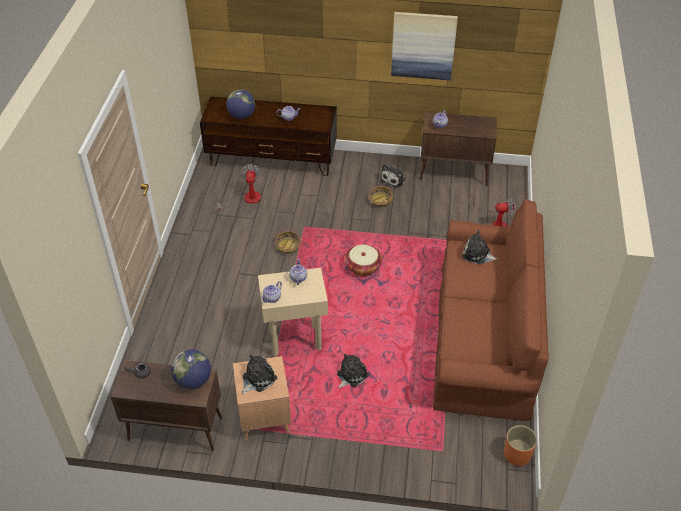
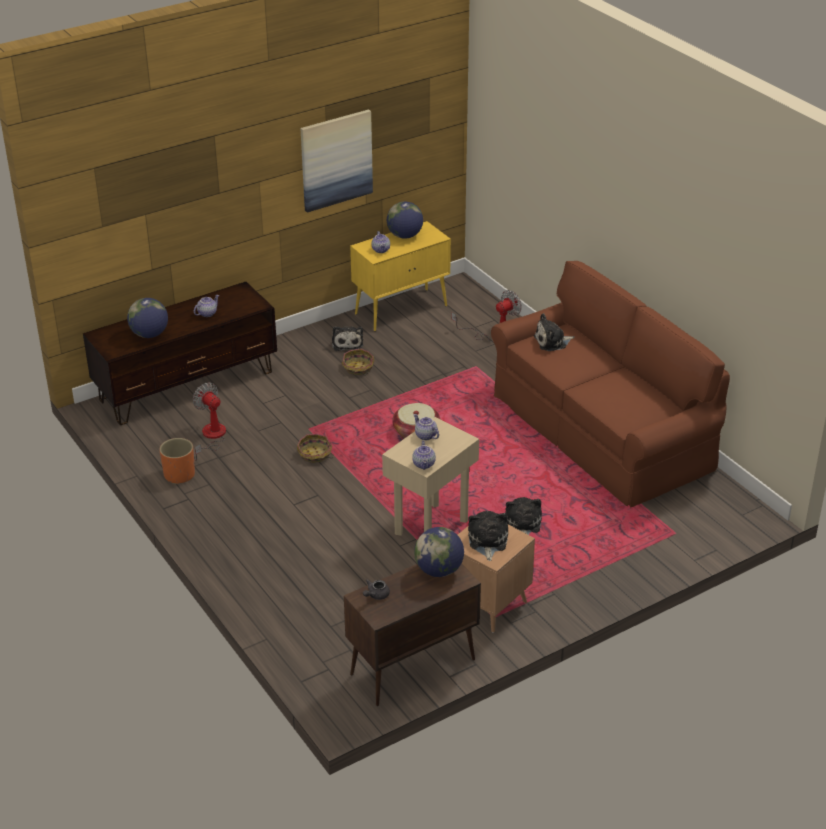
camera: 40 degrees left, 10 degrees down
(454, 173) = (402, 309): brown cabinet -> yellow cabinet
(468, 122) = (405, 236): none -> globe
(517, 454) = (737, 500): orange planter -> orange planter (179, 475)

